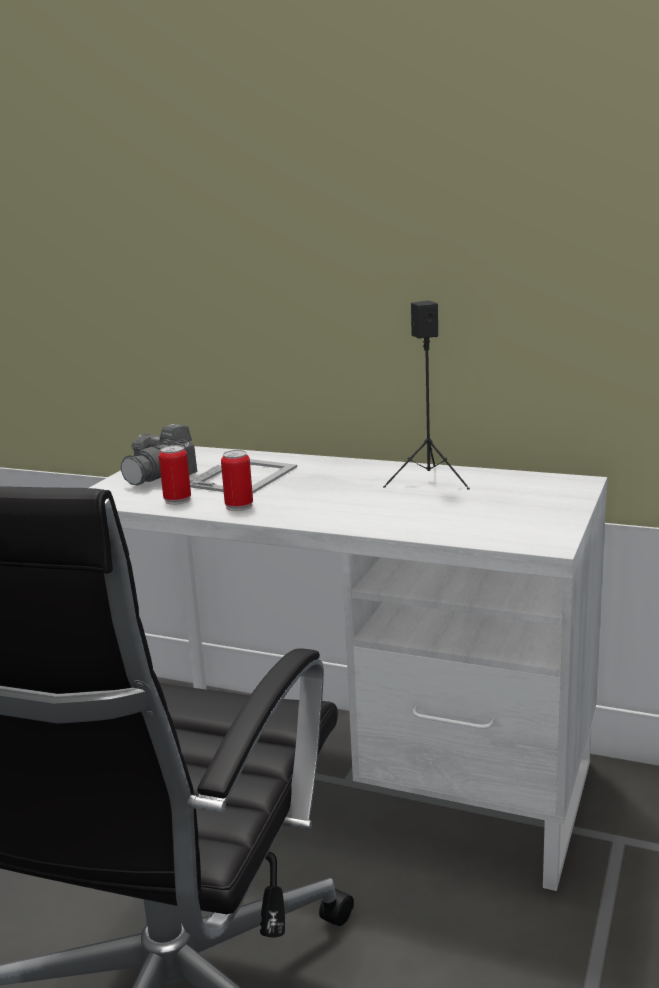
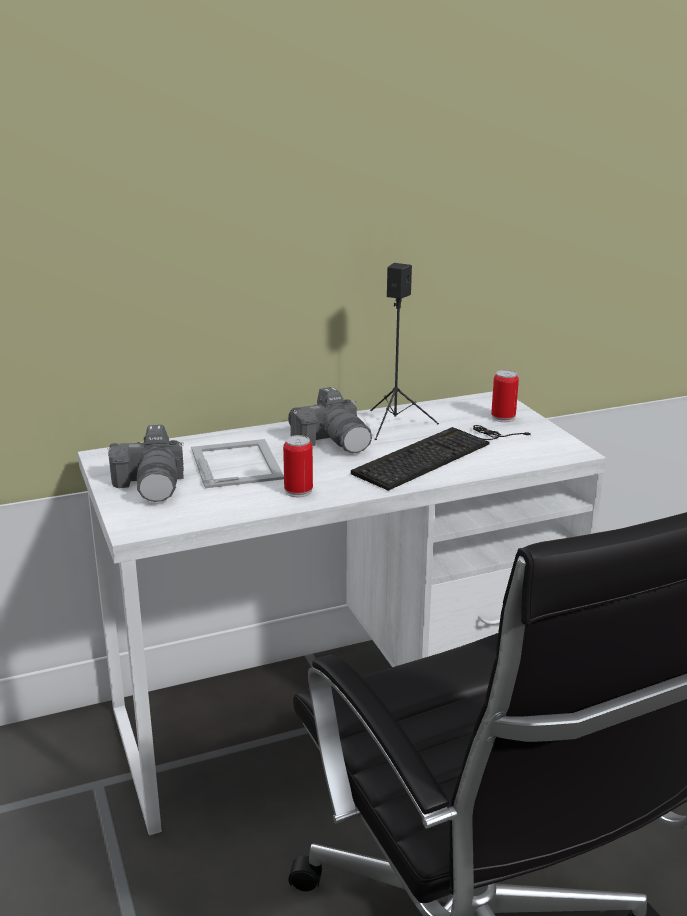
camera: 45 degrees left, 5 degrees up
(177, 500) = (228, 503): can -> can (503, 418)
(348, 480) = (333, 441): none -> camera
(409, 511) = (437, 454): none -> keyboard

